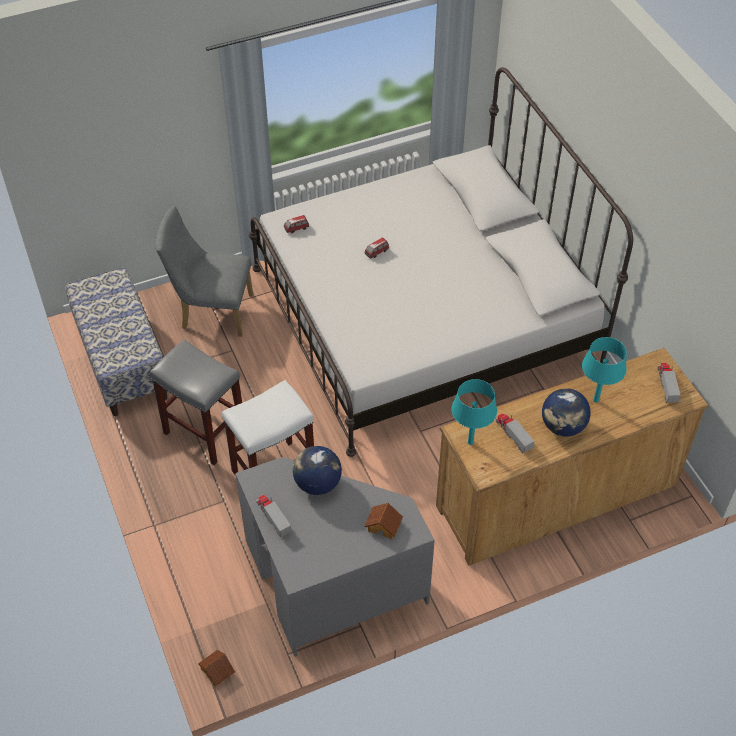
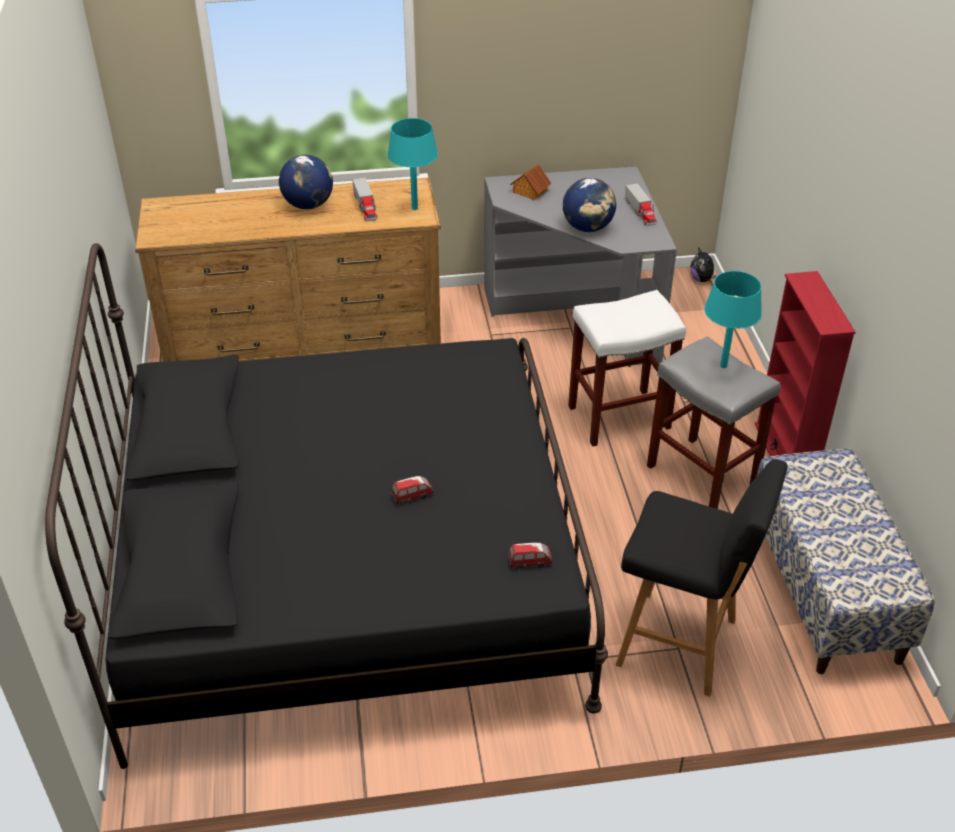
camera: 165 degrees left, 10 degrees down
(142, 466) = (785, 453): none -> red bookcase
(211, 312) = (681, 644): grey chair -> black stool
(216, 671) = (702, 279): toy house -> plush toy
(423, 315) = (348, 569): white bed -> black bed
(595, 400) = (255, 218): turquoise table lamp -> turquoise table lamp (723, 366)
(667, 385) = (167, 218): toy truck -> none

